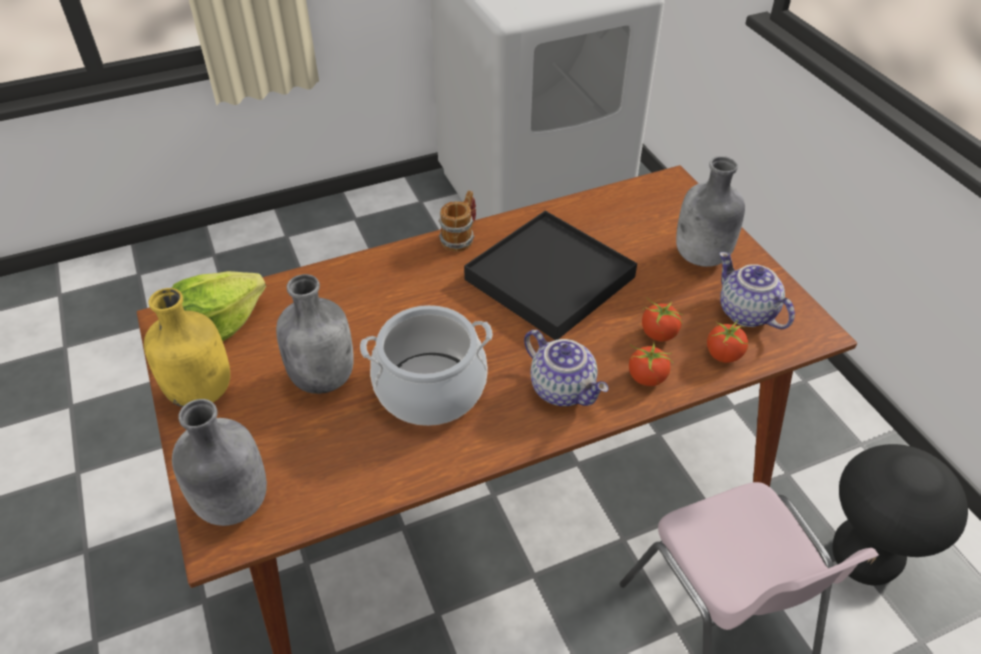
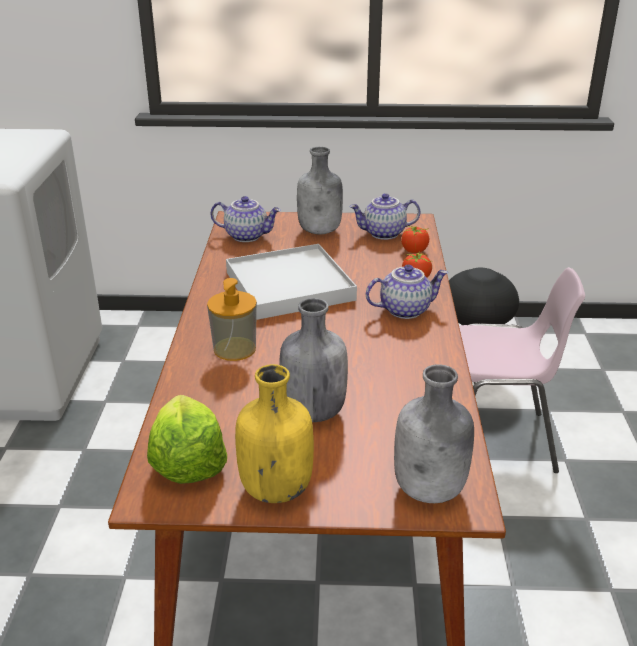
camera: 65 degrees left, 15 degrees down
(402, 285) = (234, 349): none -> soap dispenser
(430, 388) = (365, 362): cooking pot -> none
(461, 237) = (202, 309): mug -> none
(550, 278) = (289, 286): black tray -> white tray
(638, 207) = (247, 236): none -> teapot
(658, 334) = (379, 264): tomato -> none

